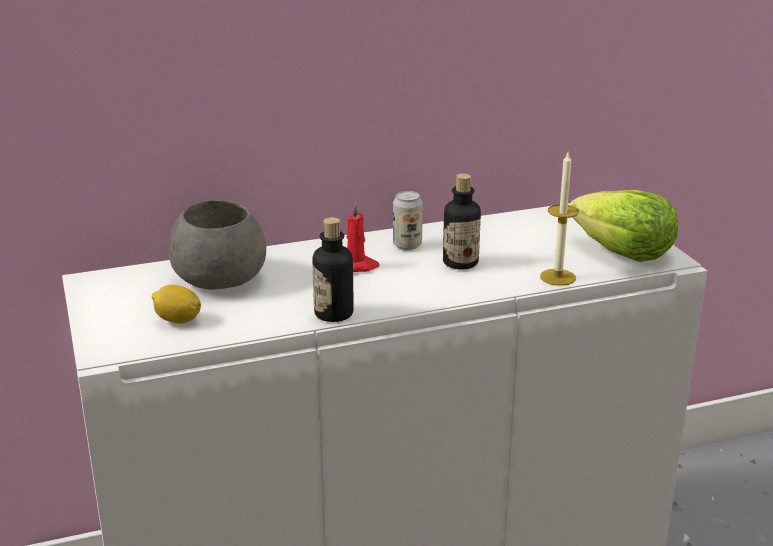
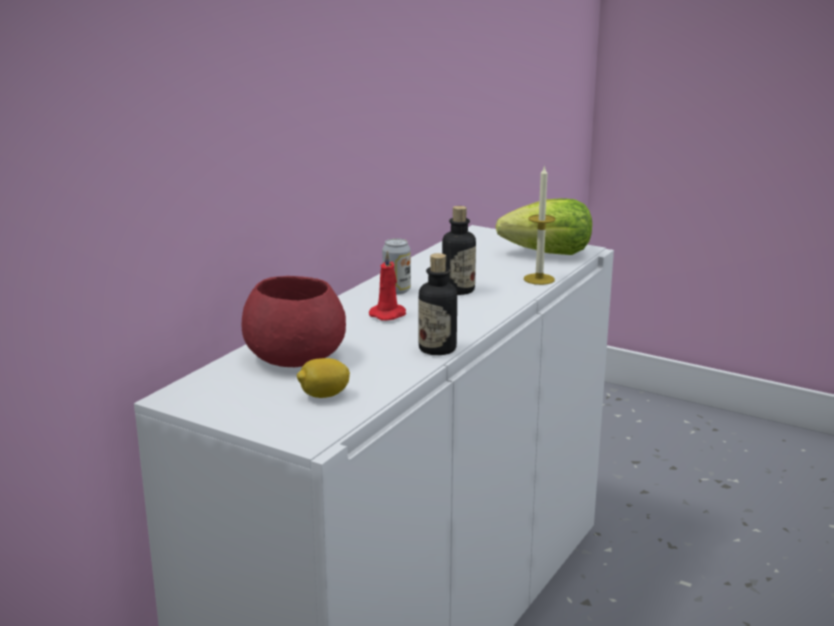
camera: 40 degrees left, 5 degrees down
(219, 278) = (293, 357): grey bowl -> red bowl

